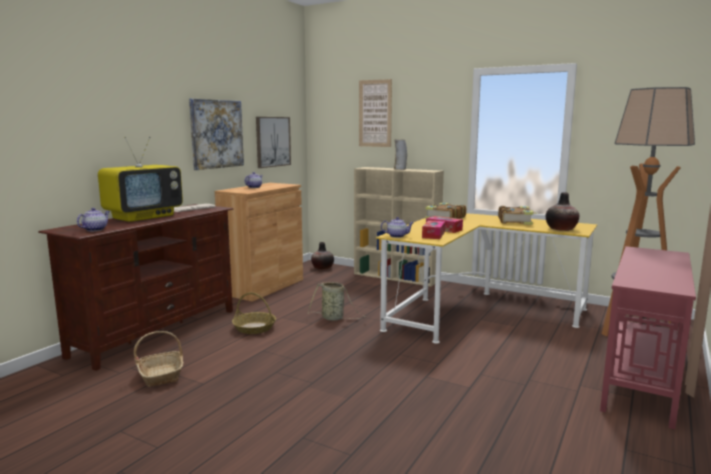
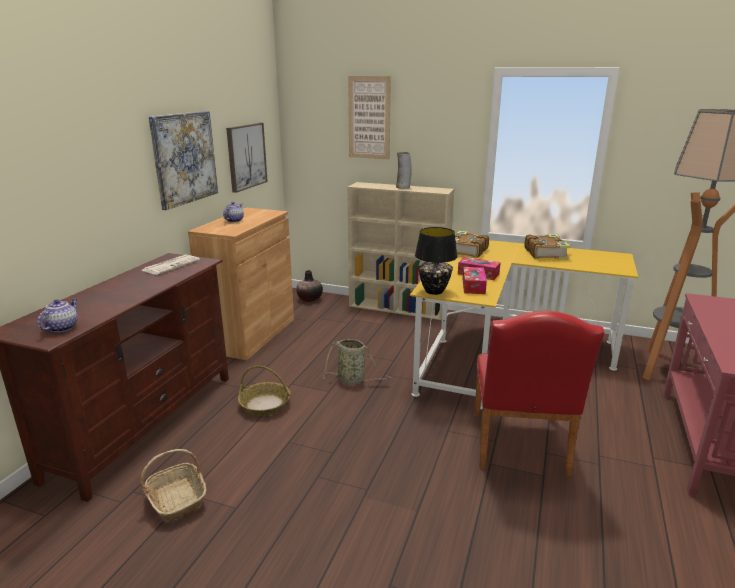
camera: 10 degrees left, 10 degrees up
(144, 216) = (115, 288): television -> none
(397, 236) = (434, 291): teapot -> black table lamp
(457, 369) = (519, 447): none -> red chair
(561, 229) = (602, 265): vase -> none

